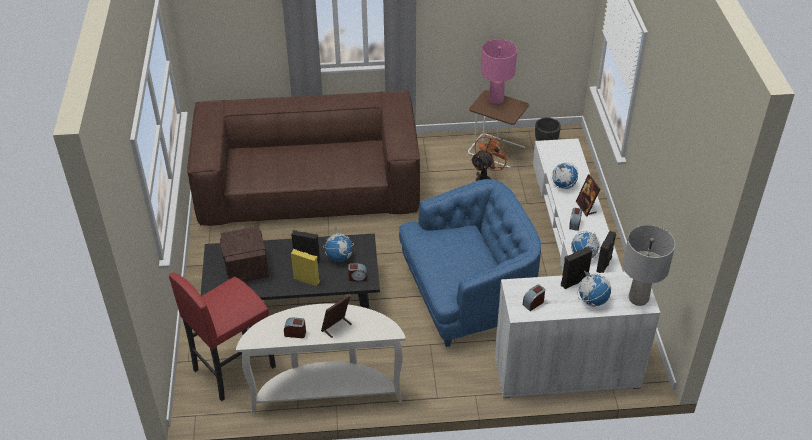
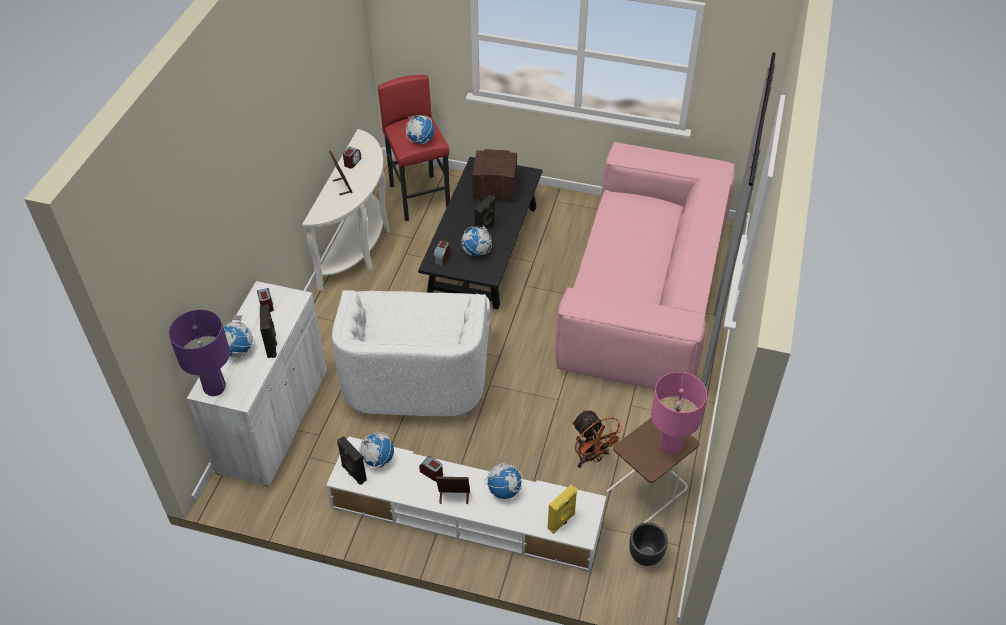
camera: 110 degrees right, 5 degrees up
(237, 294) = (420, 140): none -> globe
(307, 279) = (458, 224): yellow speaker -> yellow speaker (562, 521)
(309, 186) = (643, 293): brown sofa -> pink sofa
(466, 294) = (417, 376): blue armchair -> white armchair
(638, 299) = (214, 388): grey table lamp -> purple table lamp

